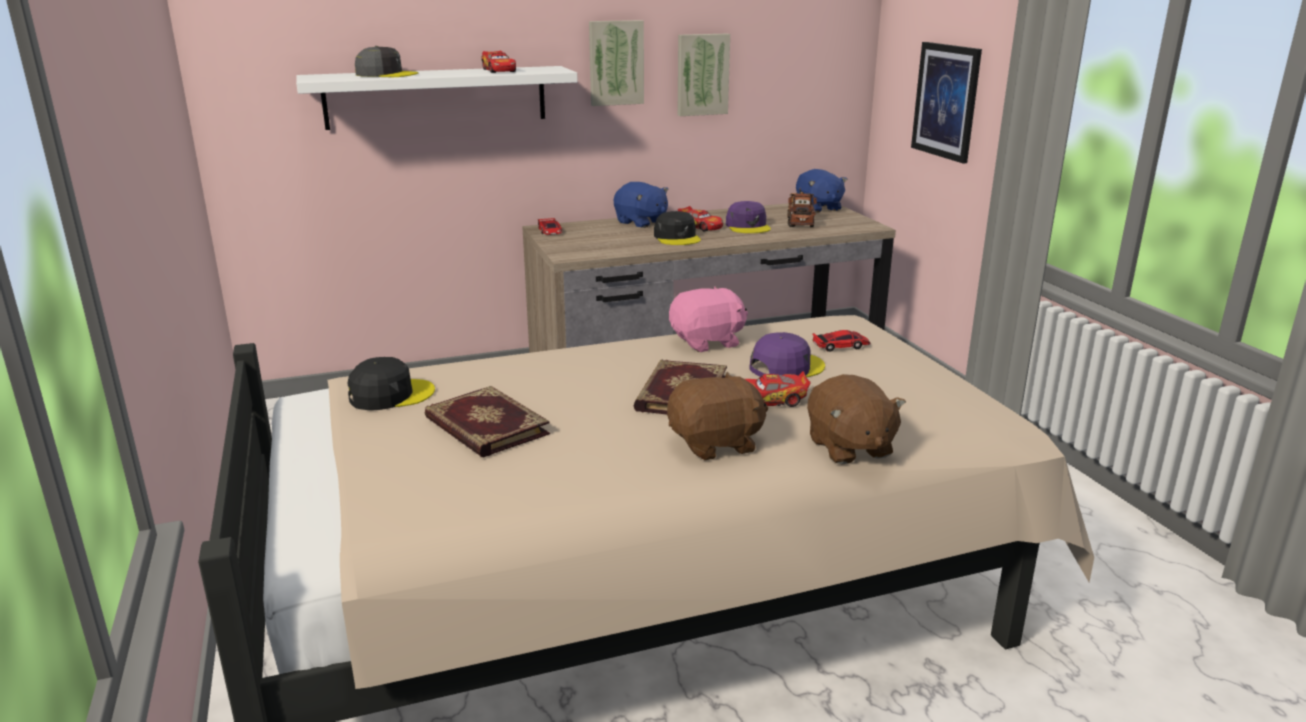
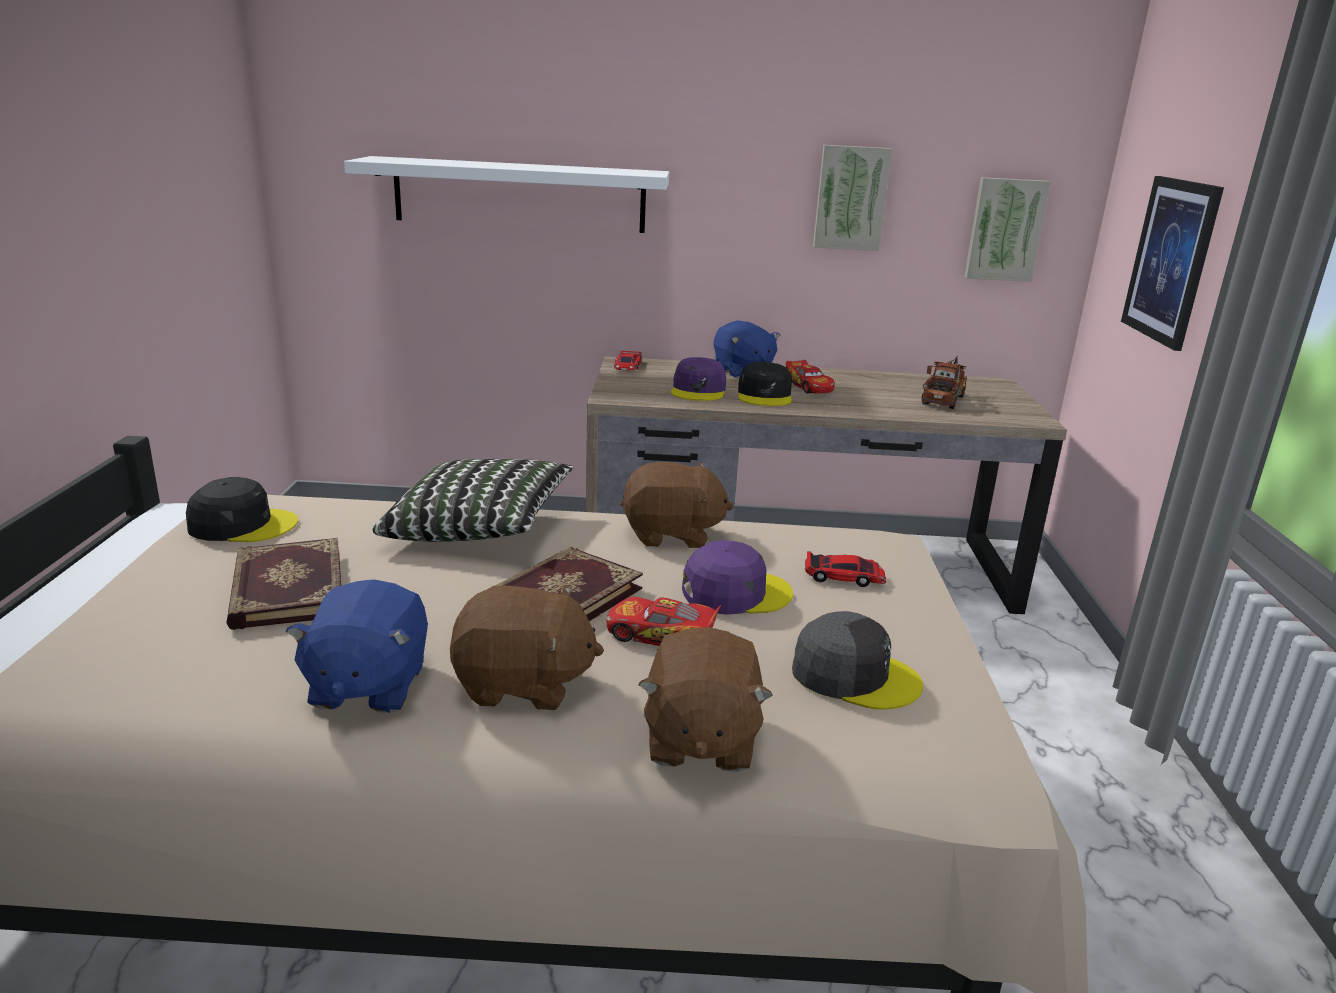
camera: 20 degrees right, 0 degrees up
(386, 74) = (454, 162): grey cap -> grey cap (854, 675)
(499, 70) = (584, 169): toy car -> none
(572, 364) = (479, 529): none -> pillow
(615, 63) = (738, 173): picture -> picture (1005, 229)
(707, 342) = (672, 535): pink plush toy -> brown plush toy
(748, 226) = (868, 395): purple cap -> purple cap (698, 390)
(818, 208) = (985, 386): blue plush toy -> blue plush toy (367, 686)

